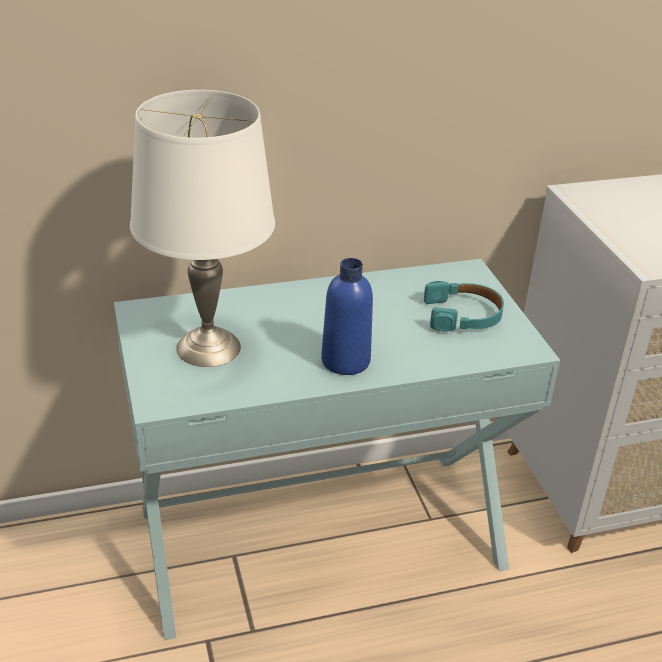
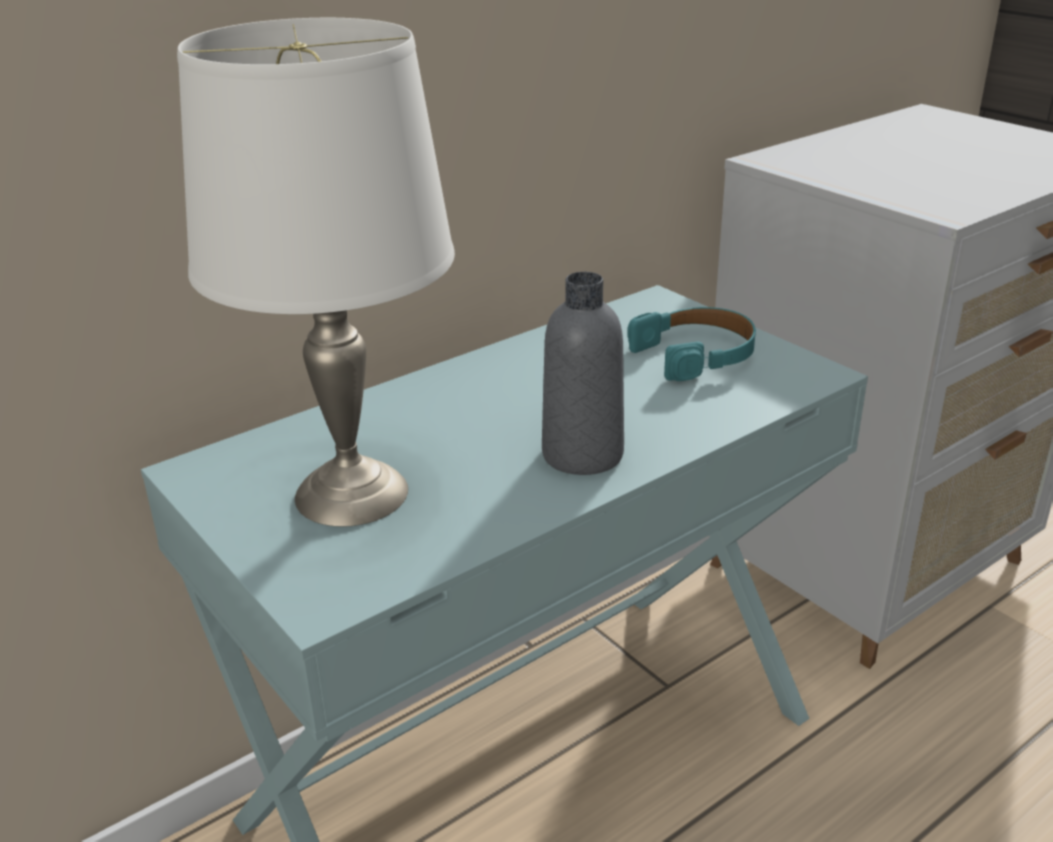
camera: 20 degrees left, 5 degrees down
(345, 361) = (582, 454): blue bottle -> grey bottle

